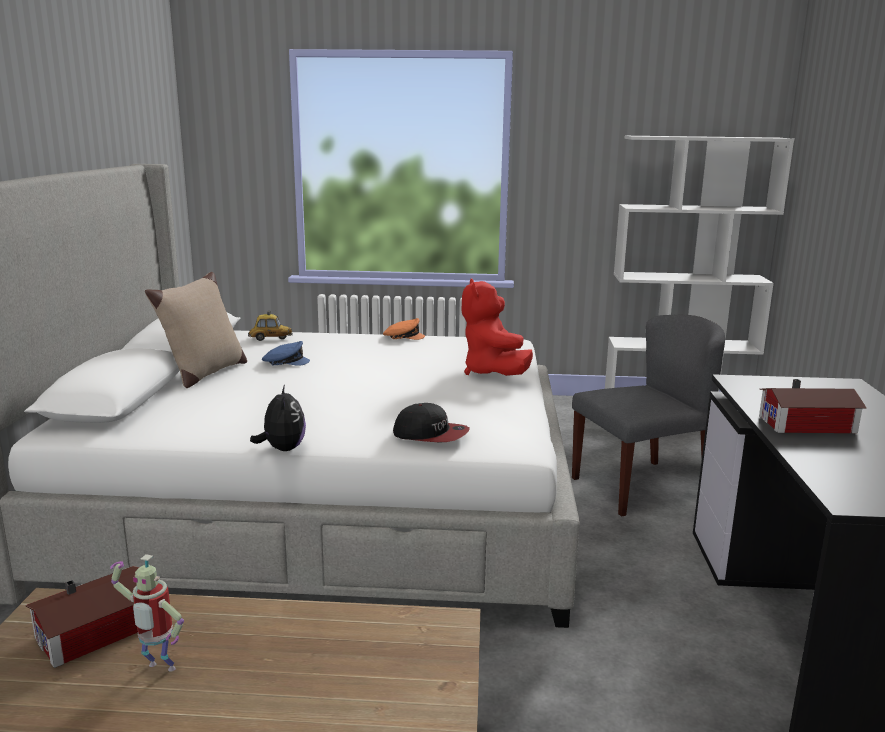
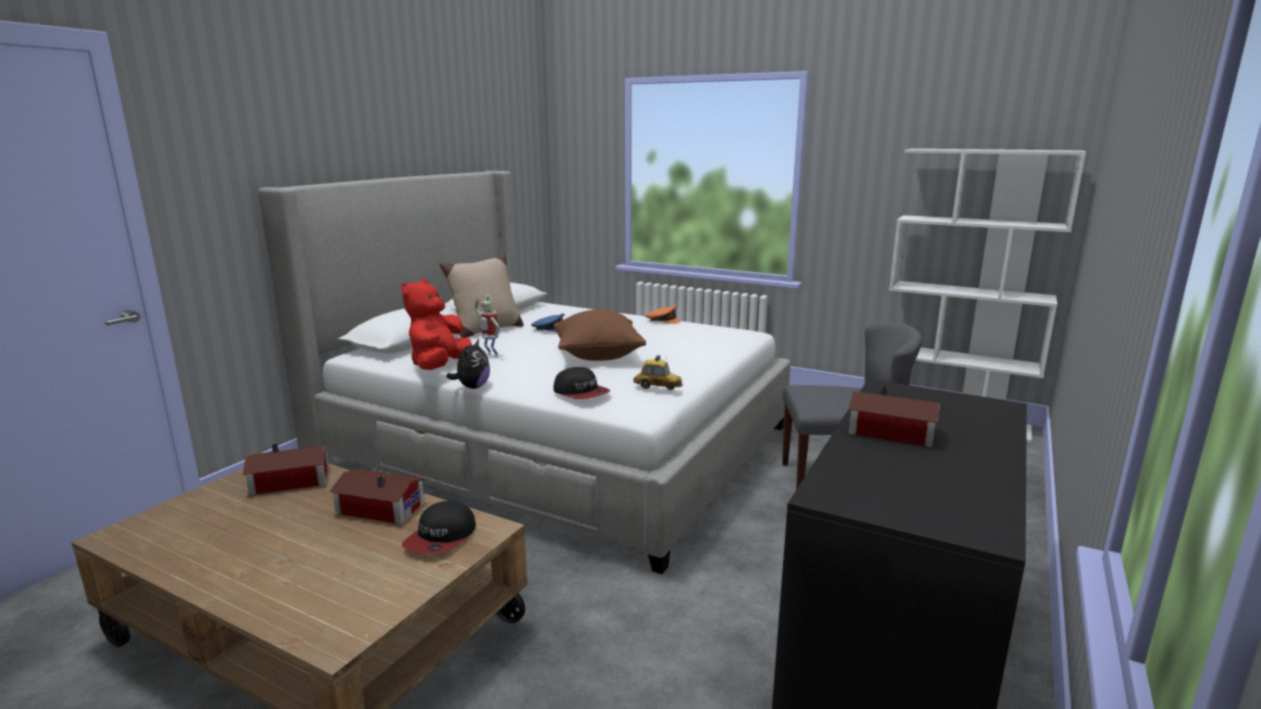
camera: 25 degrees right, 0 degrees up
(158, 669) = (297, 510): toy robot -> toy robot (491, 355)
(270, 339) = (561, 311): toy car -> toy car (657, 387)
(274, 633) = (380, 507): none -> toy house
(388, 388) = (598, 356): none -> brown pillow
(402, 652) = (441, 538): none -> cap
(493, 373) = (697, 356): red plush toy -> red plush toy (440, 366)

